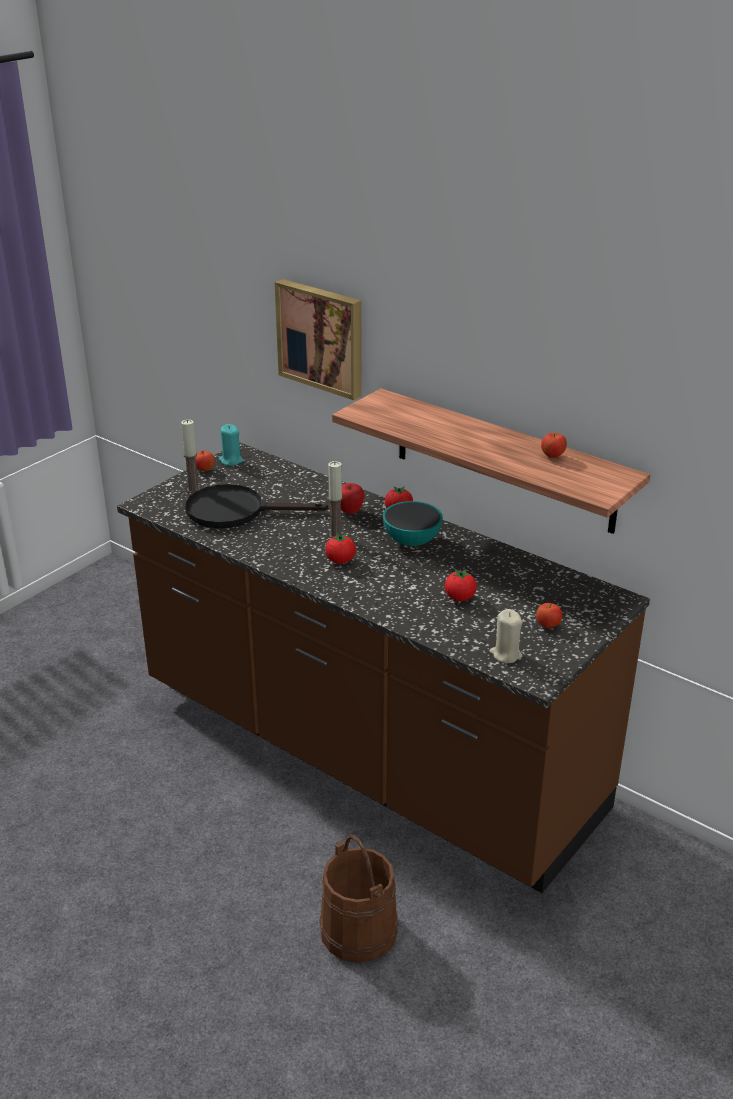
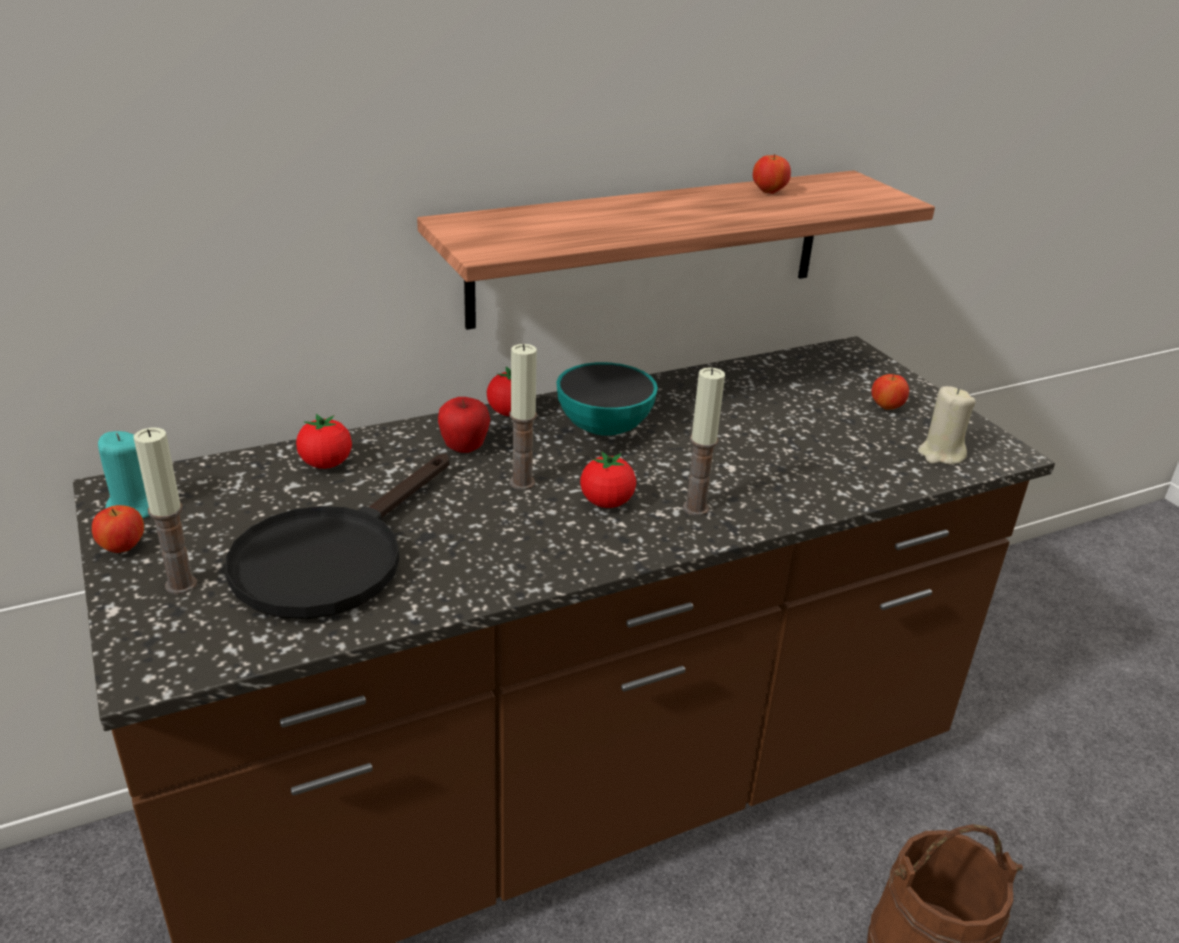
camera: 65 degrees left, 0 degrees up
(322, 337) = (266, 163): picture -> none
(360, 586) = (695, 508): none -> candle
(460, 598) = (784, 442): tomato -> tomato (326, 464)

